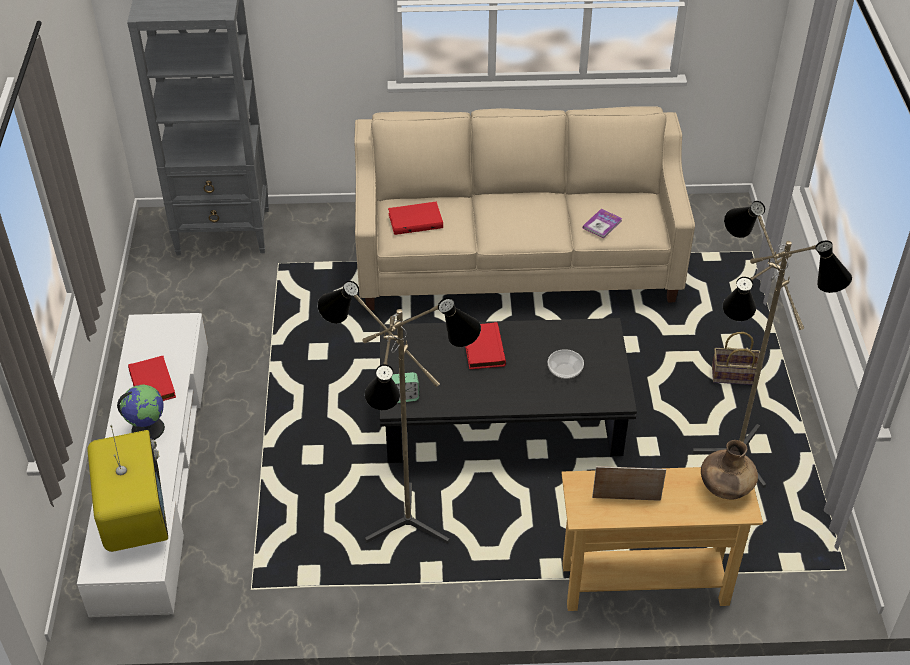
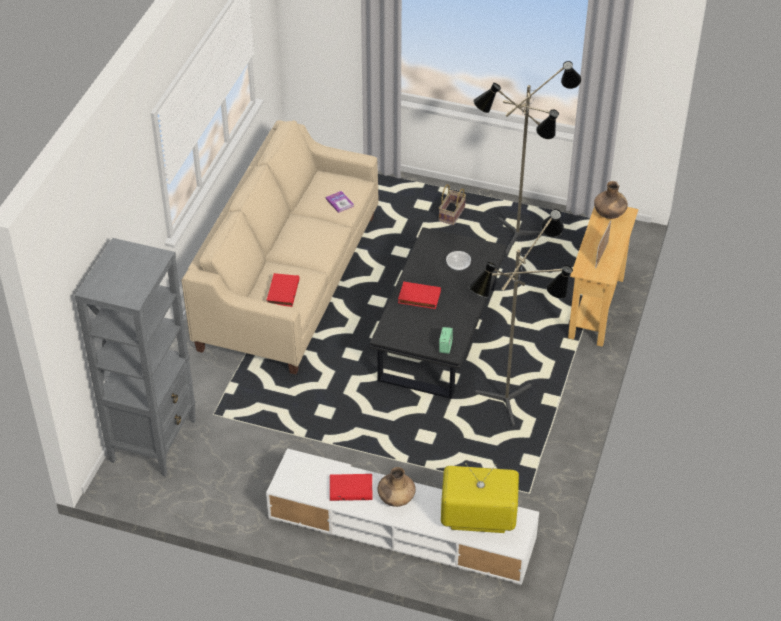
camera: 70 degrees left, 0 degrees up
(148, 428) = (396, 499): globe -> brown vase

